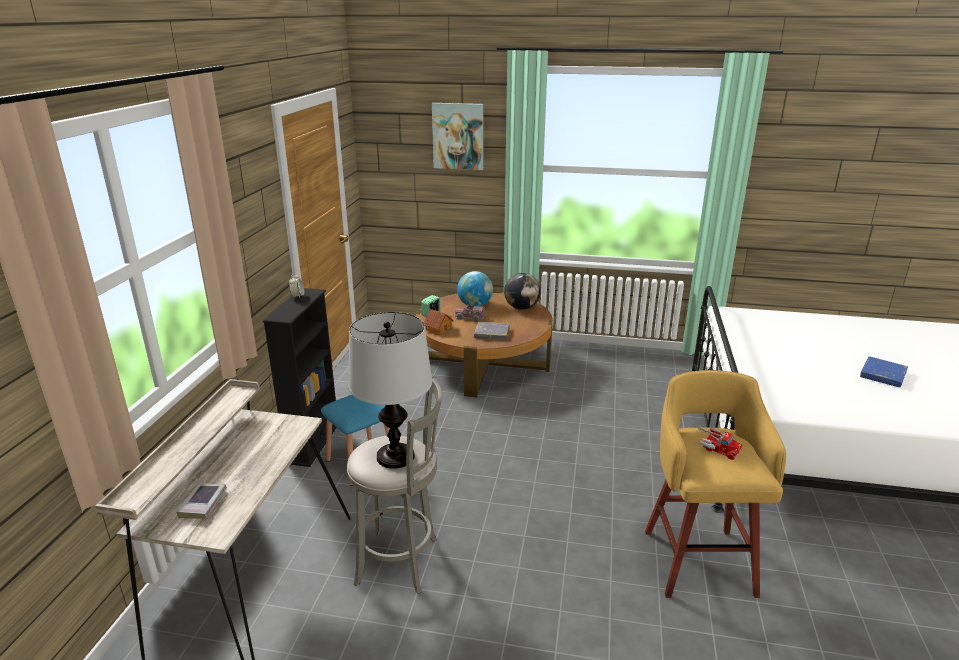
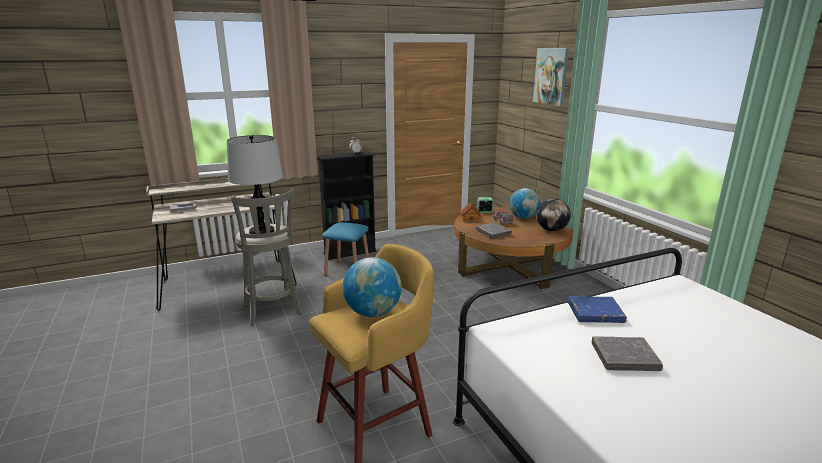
camera: 55 degrees right, 5 degrees down
(716, 447) = (372, 312): toy truck -> globe
(821, 378) = (624, 357): none -> grey book
(882, 375) = (717, 401): blue book -> blue book (595, 313)

